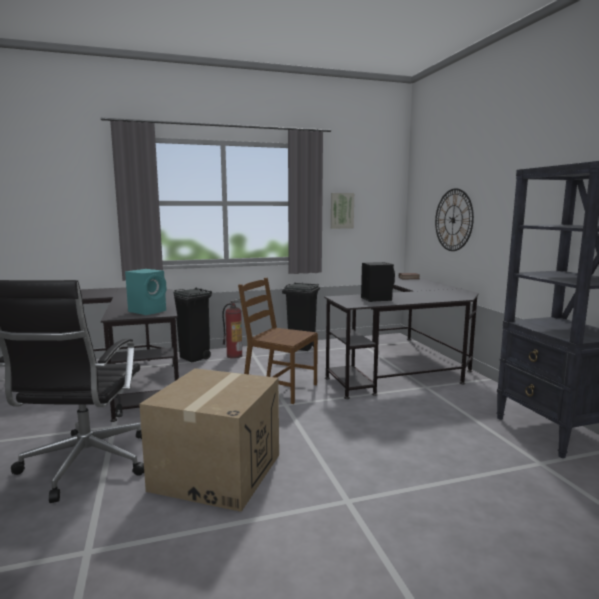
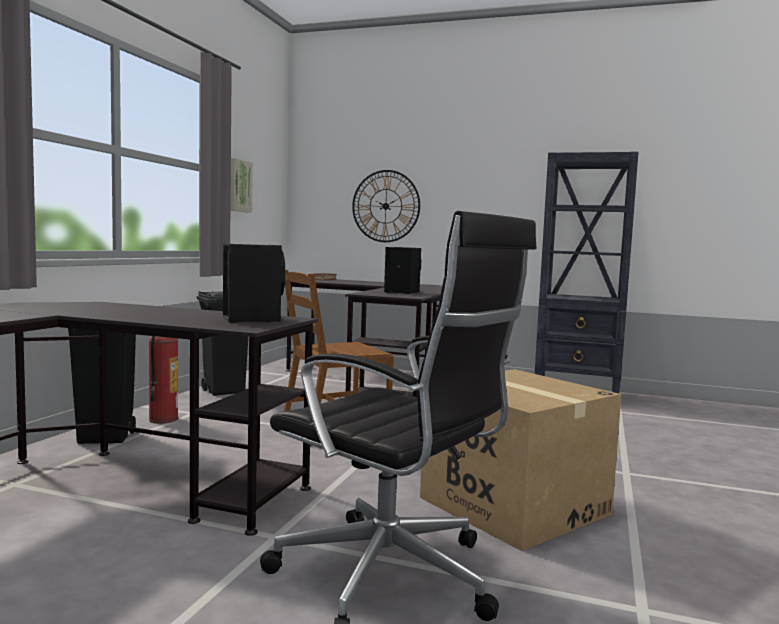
camera: 55 degrees left, 5 degrees down
(148, 311) = (251, 319): turquoise speaker -> black speaker

